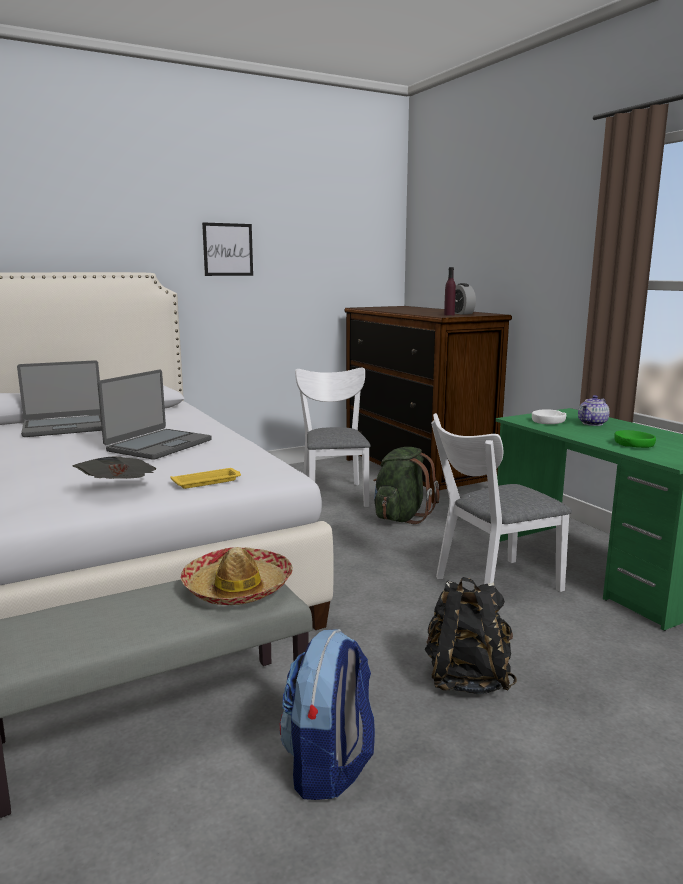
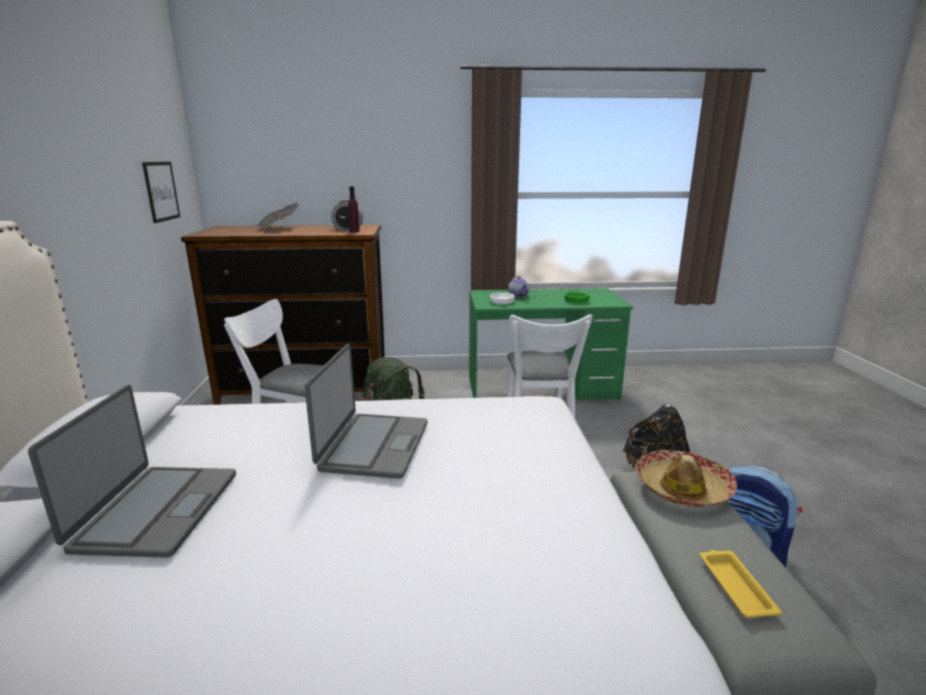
camera: 65 degrees left, 5 degrees up
(119, 489) = (546, 486): newspaper -> newspaper (278, 228)
(158, 445) = (373, 446): laptop -> laptop turned 45 degrees clockwise
(208, 481) = (547, 435): yellow tray -> yellow tray (735, 586)
(228, 249) = (63, 172): picture -> picture (161, 191)

